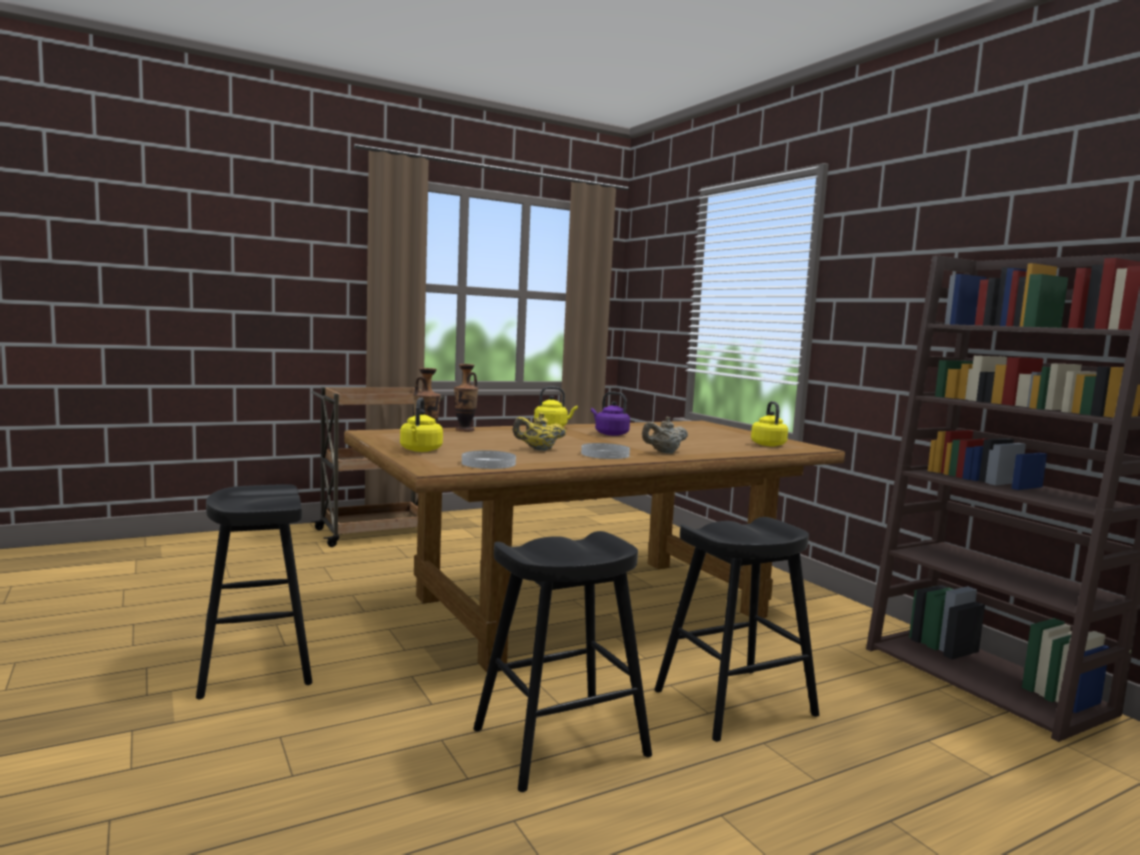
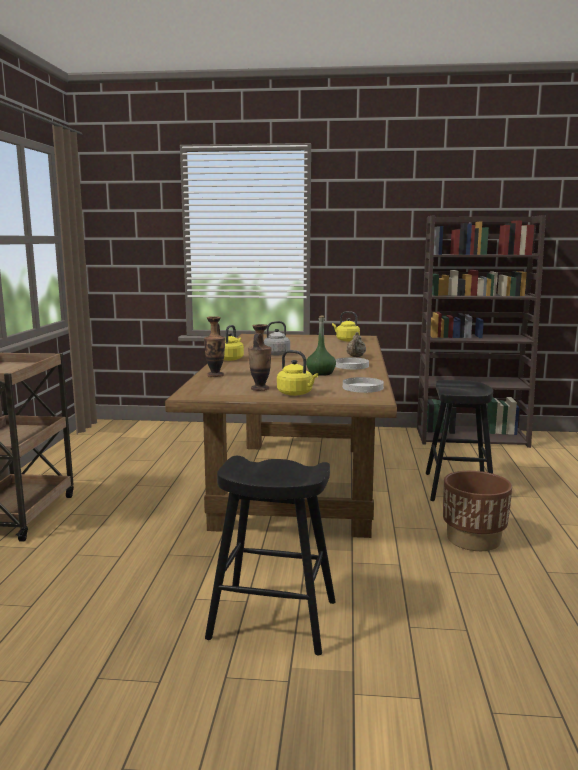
camera: 55 degrees left, 5 degrees up
(538, 449) = (321, 373): yellow teapot -> green bottle
(561, 742) = (473, 539): black stool -> brown planter
(610, 434) = (275, 354): purple kettle -> grey kettle

